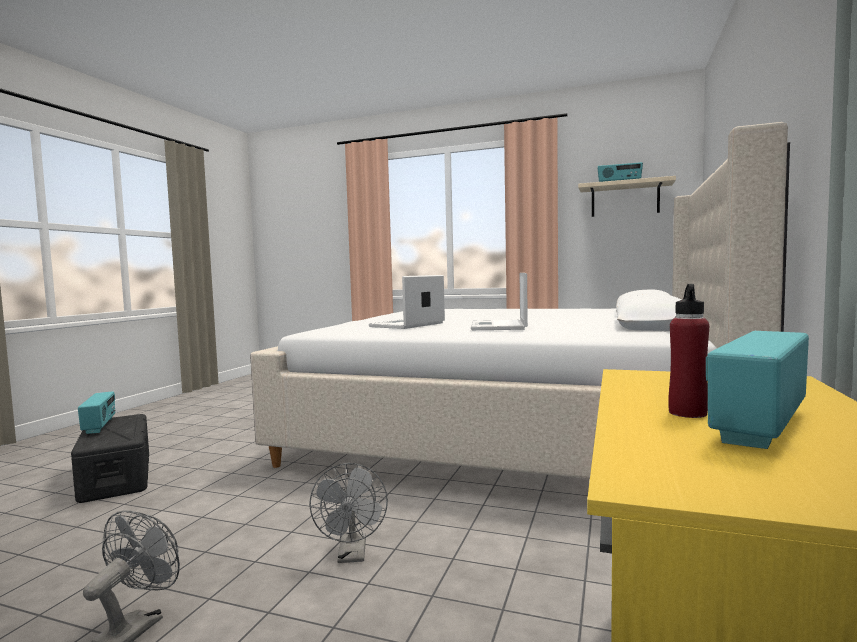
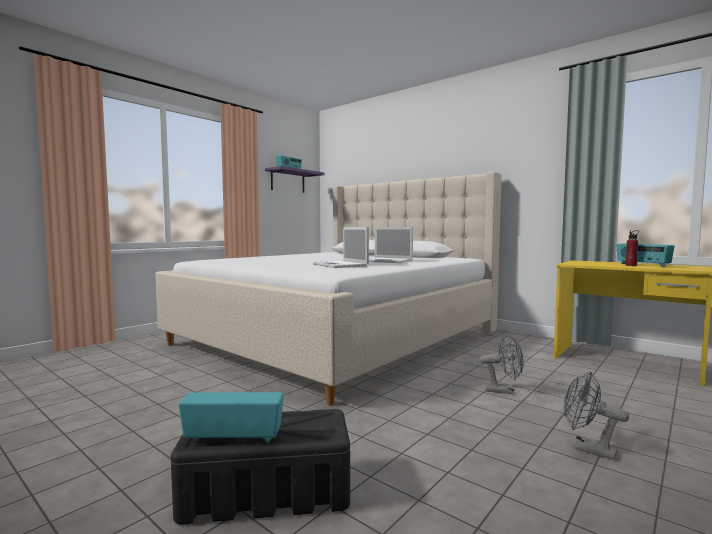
camera: 70 degrees left, 0 degrees up
(625, 200) = (288, 181): beige shelf -> purple shelf

